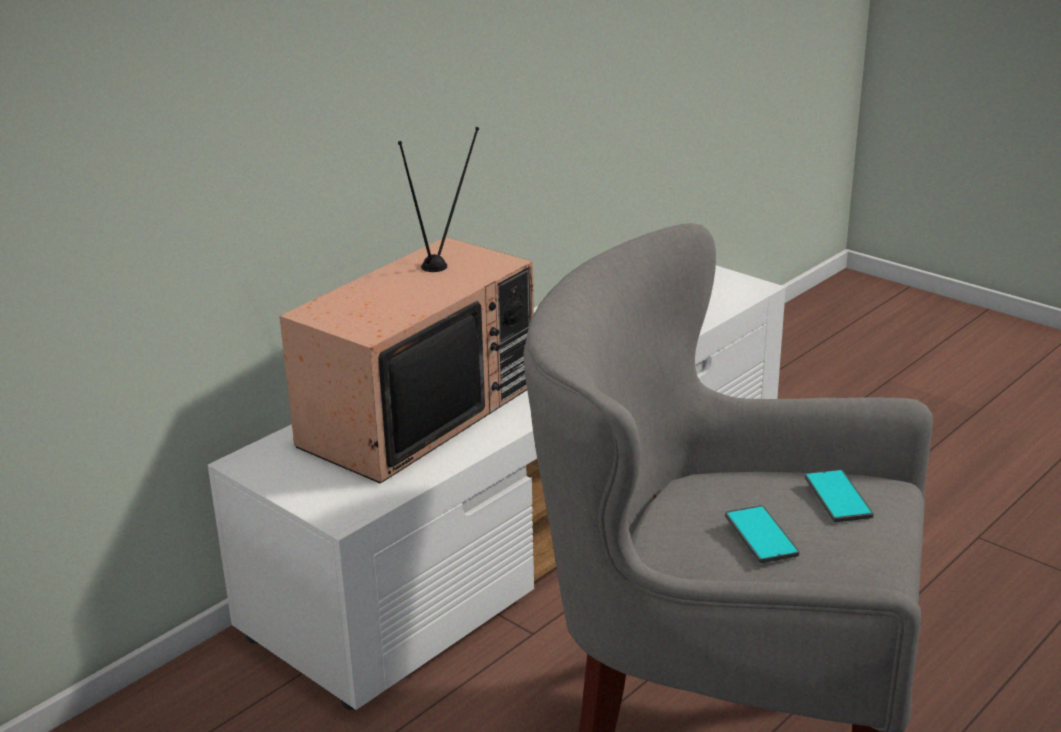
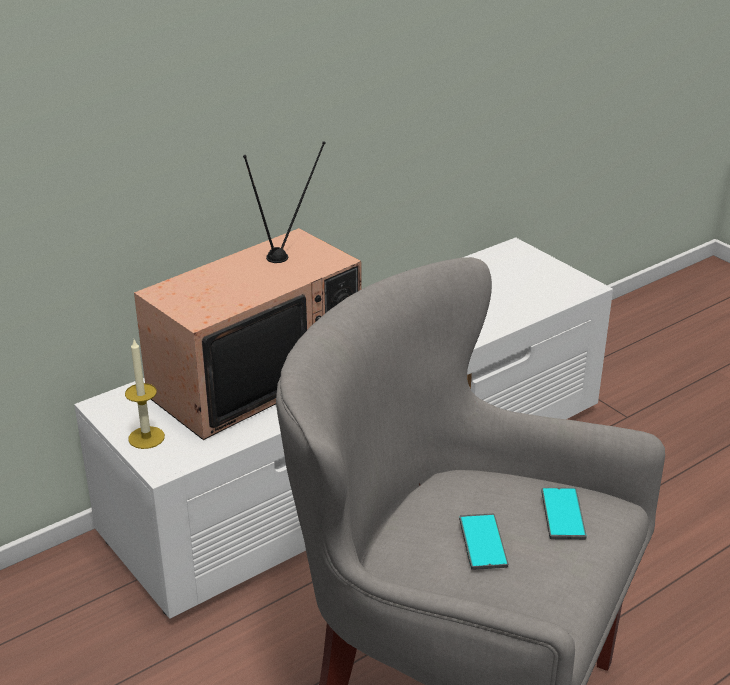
camera: 10 degrees right, 5 degrees up
(310, 489) = (146, 437): none -> candle

